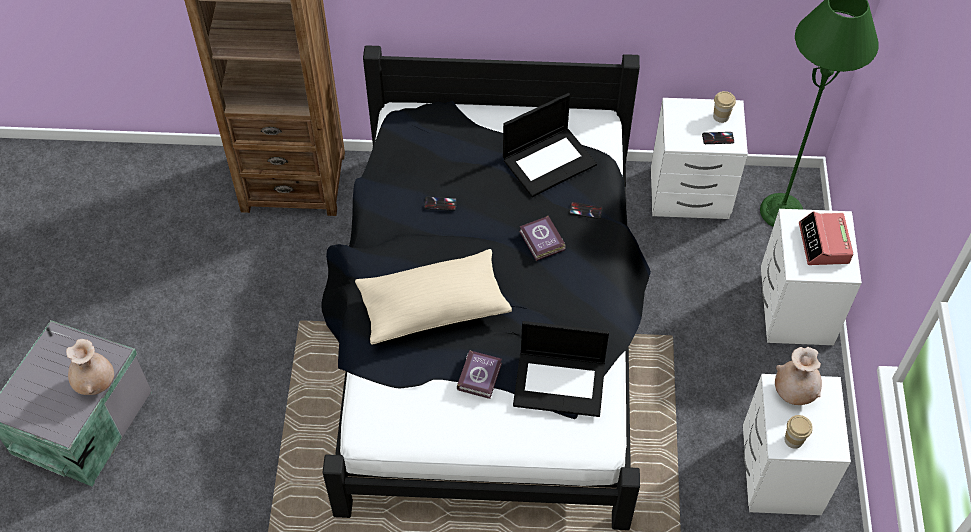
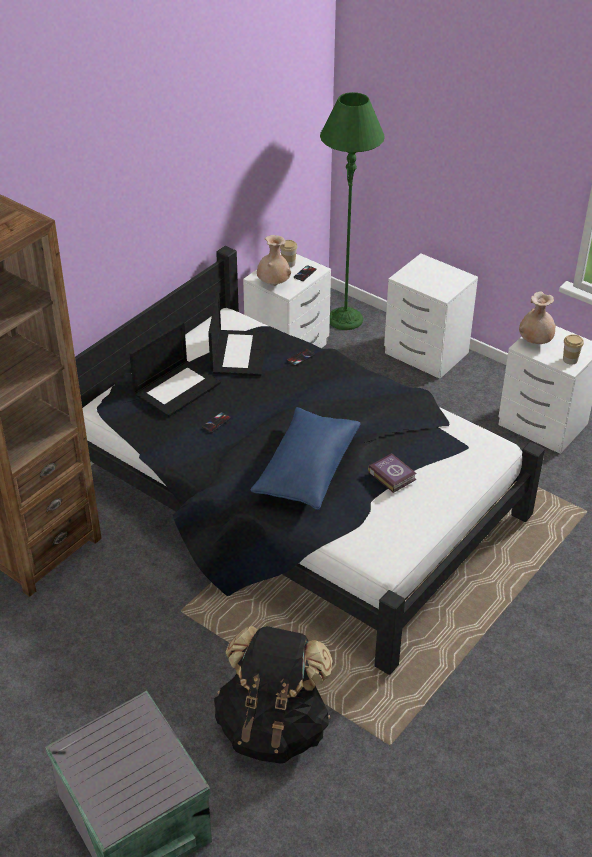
camera: 55 degrees left, 15 degrees down
(95, 383) = (157, 735): beige vase -> beige vase (273, 284)
(225, 463) = (273, 728): none -> black backpack
(433, 307) = (307, 470): beige pillow -> blue pillow
(541, 242) = (306, 389): book -> none
(560, 383) = (434, 439): laptop -> laptop (177, 388)
(824, 244) = (434, 275): alarm clock -> none

